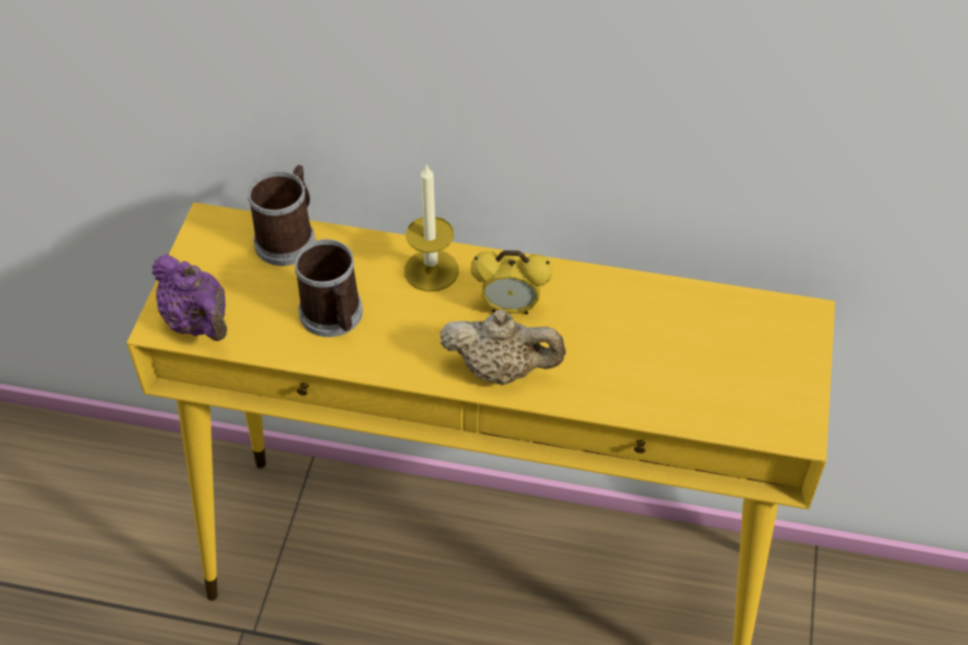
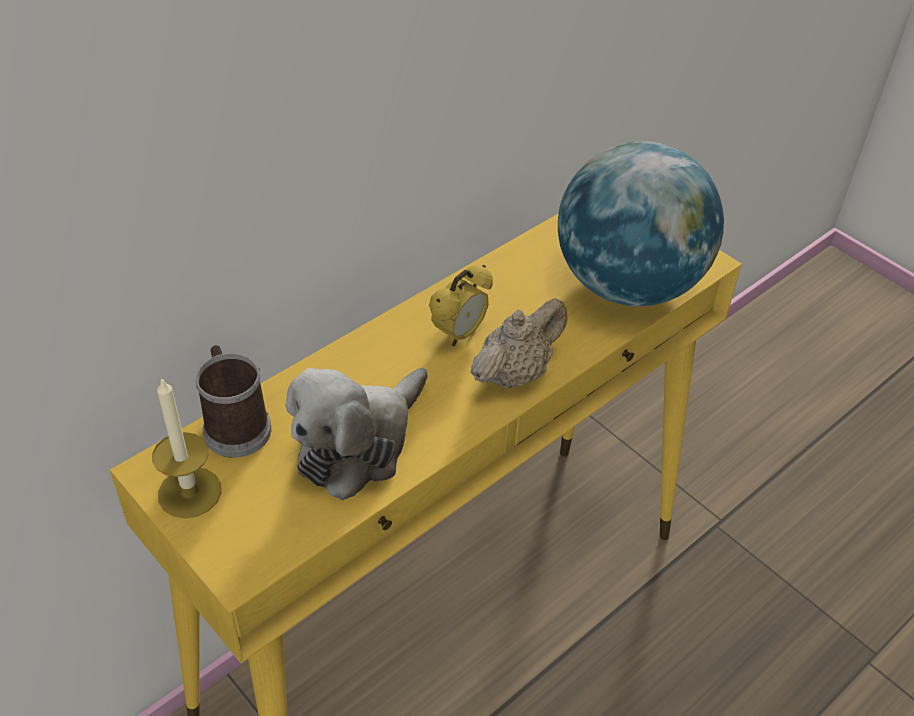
camera: 55 degrees left, 5 degrees down
(199, 323) = (265, 542): purple teapot -> none
(334, 317) = (358, 444): mug -> plush toy
(431, 270) = (372, 357): candle -> candle (189, 492)
(696, 388) = (628, 285): none -> globe

